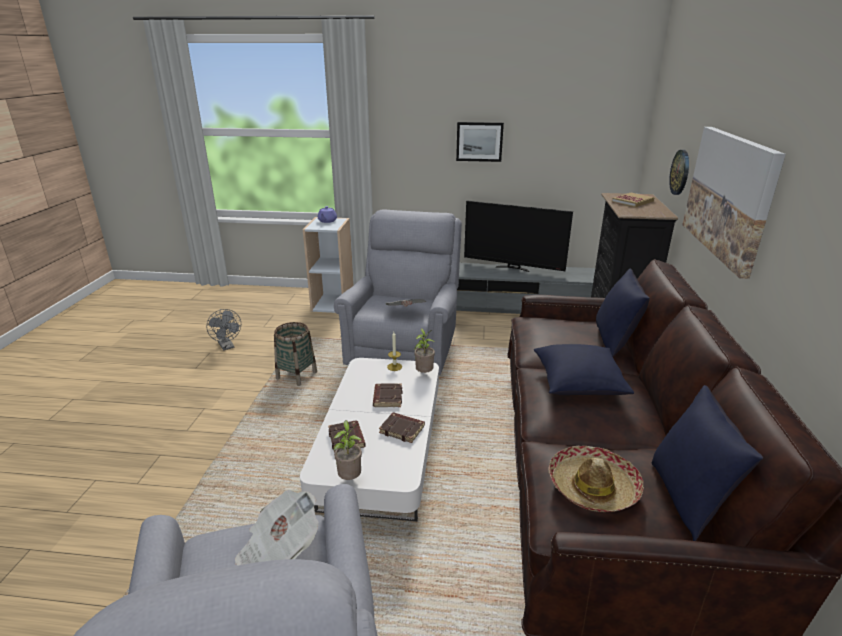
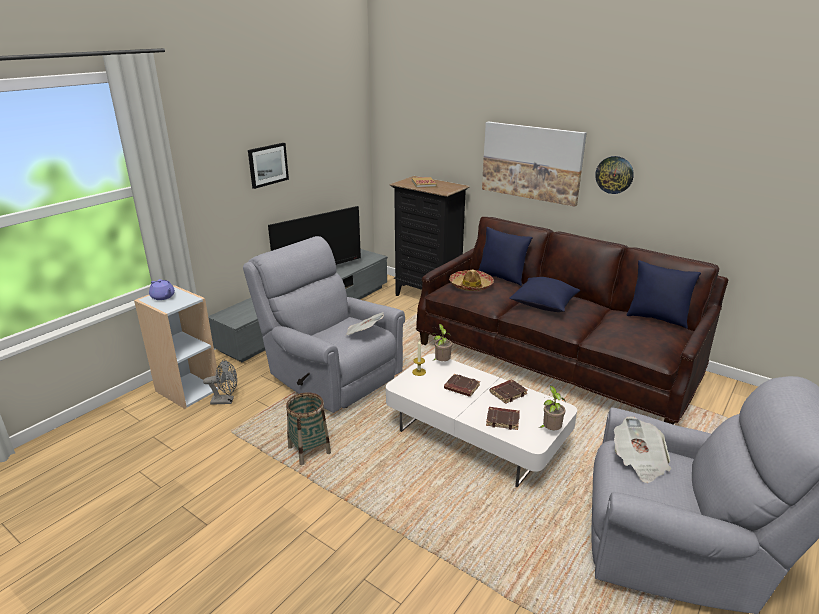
camera: 60 degrees left, 0 degrees up
(227, 346) = (186, 488): grey fan -> grey fan (226, 400)
(592, 487) = (641, 336): hat -> hat (471, 285)
(680, 172) = (451, 155): wall clock -> wall clock (614, 174)

